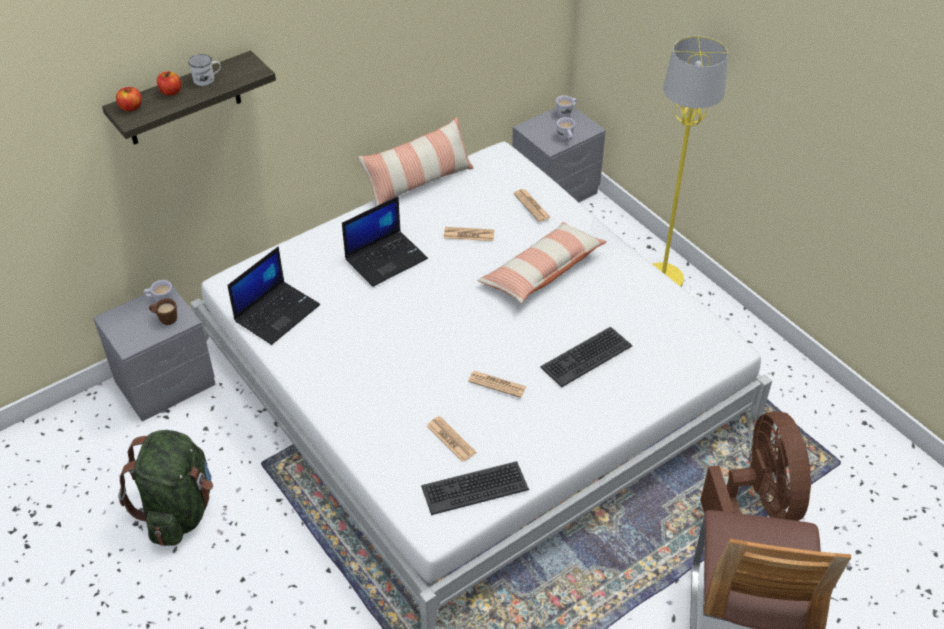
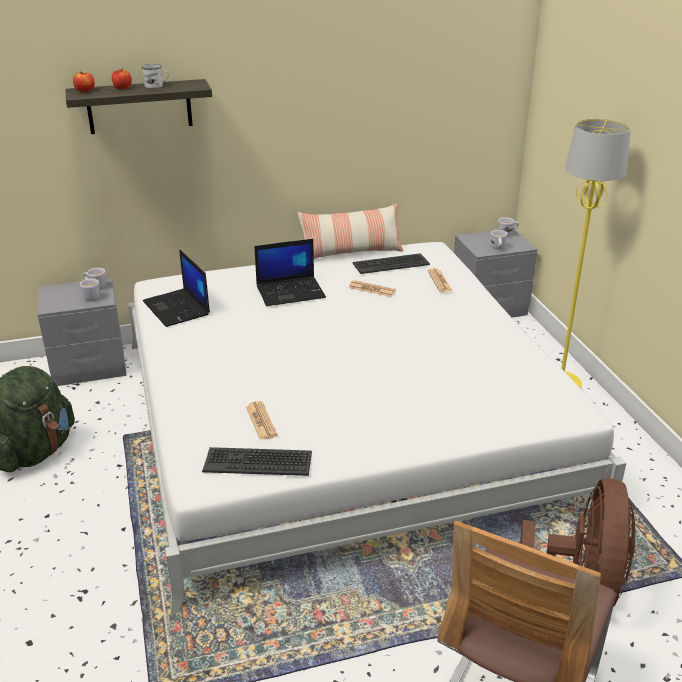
camera: 20 degrees right, 15 degrees down
(165, 319) = (89, 297): brown mug -> white mug
(277, 312) = (177, 308): laptop -> laptop turned 90 degrees clockwise
(497, 384) = (330, 391): newspaper -> none
(542, 271) = (423, 325): pillow -> none
(586, 356) = (428, 389): keyboard -> keyboard (390, 264)

